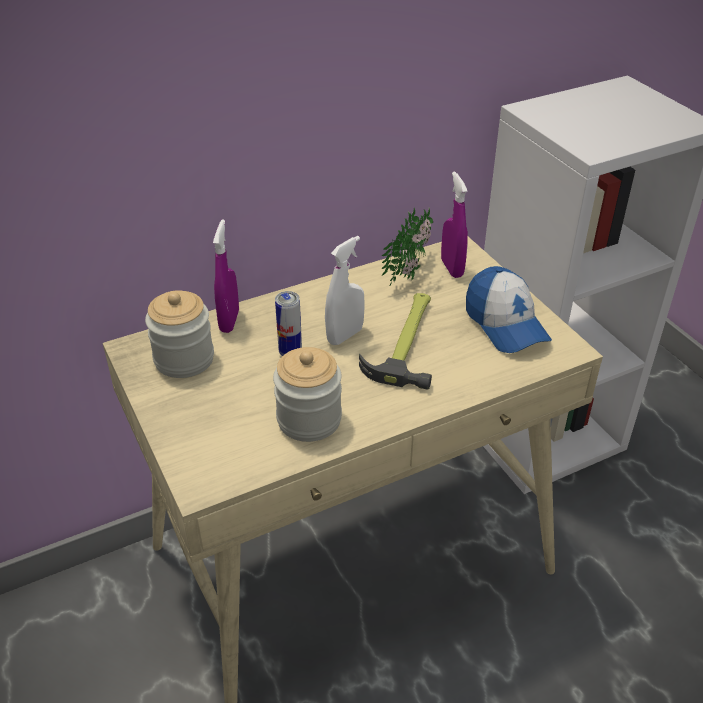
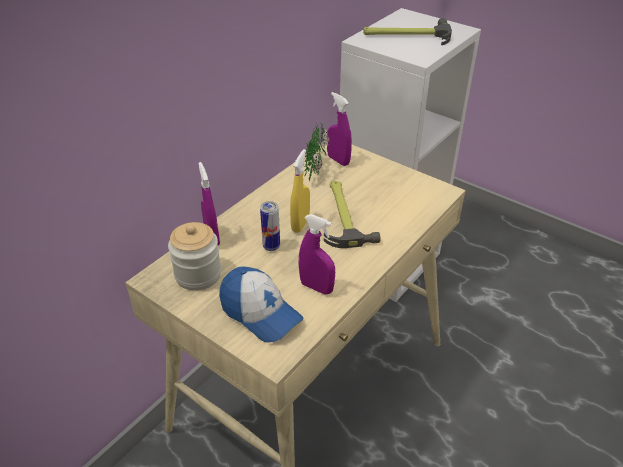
camera: 25 degrees left, 0 degrees up
(309, 419) = (316, 287): jar -> purple spray bottle
(345, 335) = (300, 224): white spray bottle -> yellow spray bottle
(505, 324) = (396, 187): cap -> cap (260, 313)
(599, 115) = (406, 35): none -> hammer

